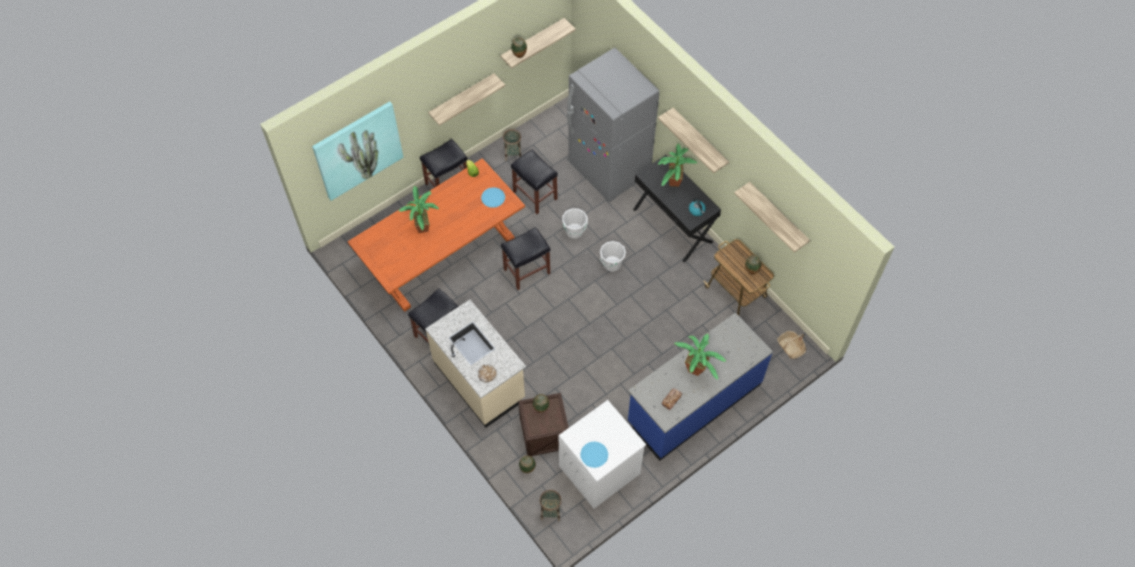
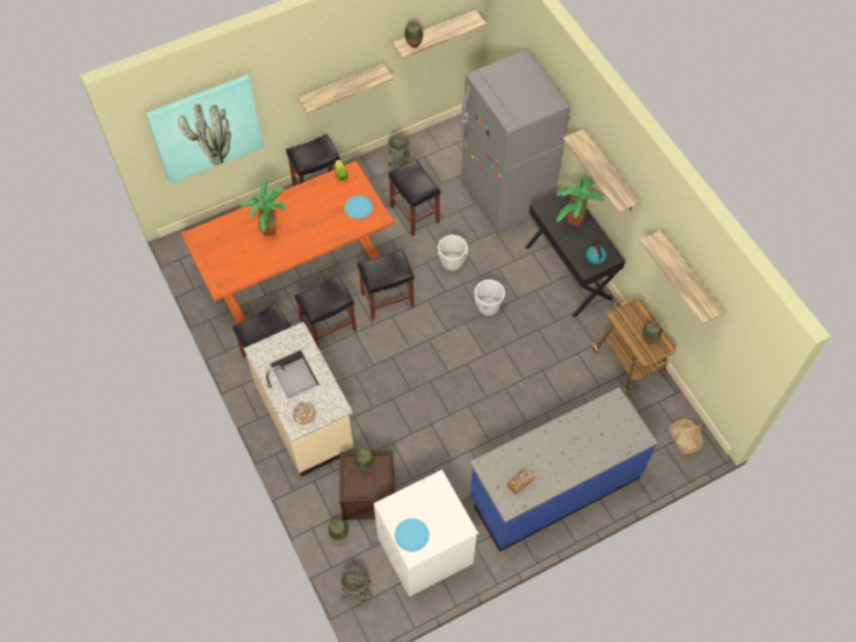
camera: 10 degrees right, 0 degrees up
(482, 302) = (328, 328): none -> black stool
(697, 372) = (558, 453): potted plant -> none

